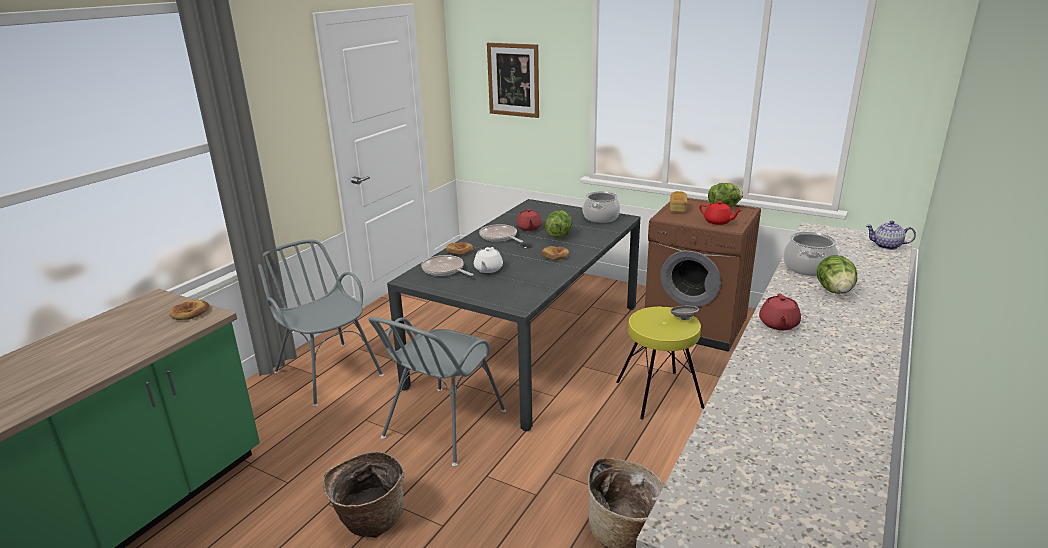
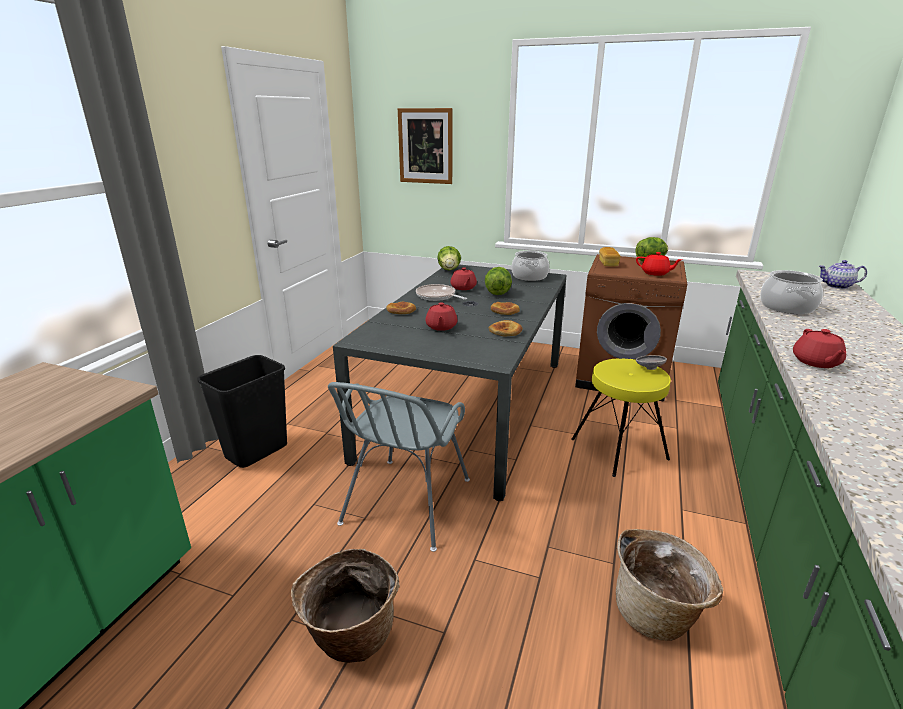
camera: 10 degrees left, 0 degrees up
(190, 313) = (90, 390): bread -> bread (506, 331)
(327, 371) = (256, 451): grey chair -> black trash can
(444, 270) = (393, 329): frying pan -> none
(488, 269) = (441, 327): white teapot -> red teapot
(834, 291) = (835, 327): lettuce -> lettuce (449, 270)

